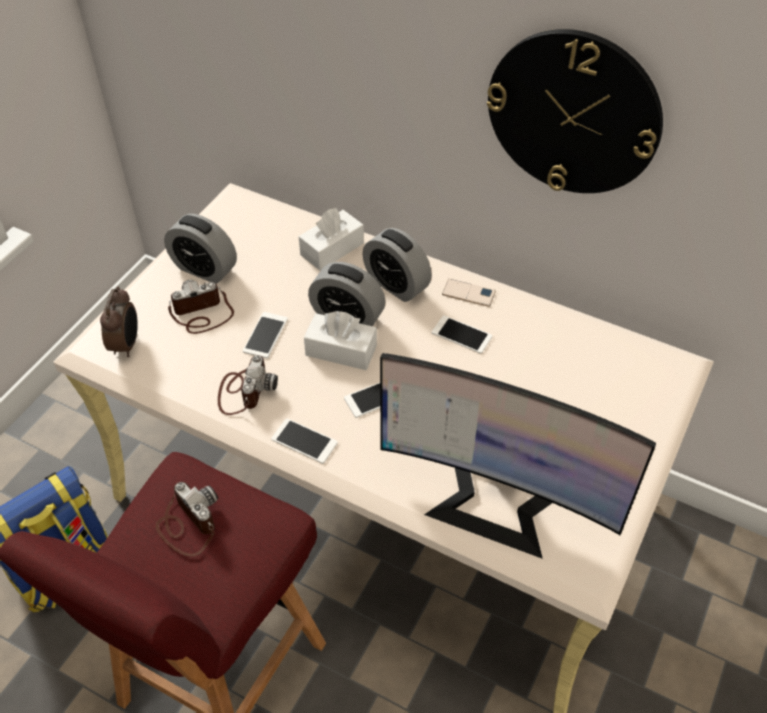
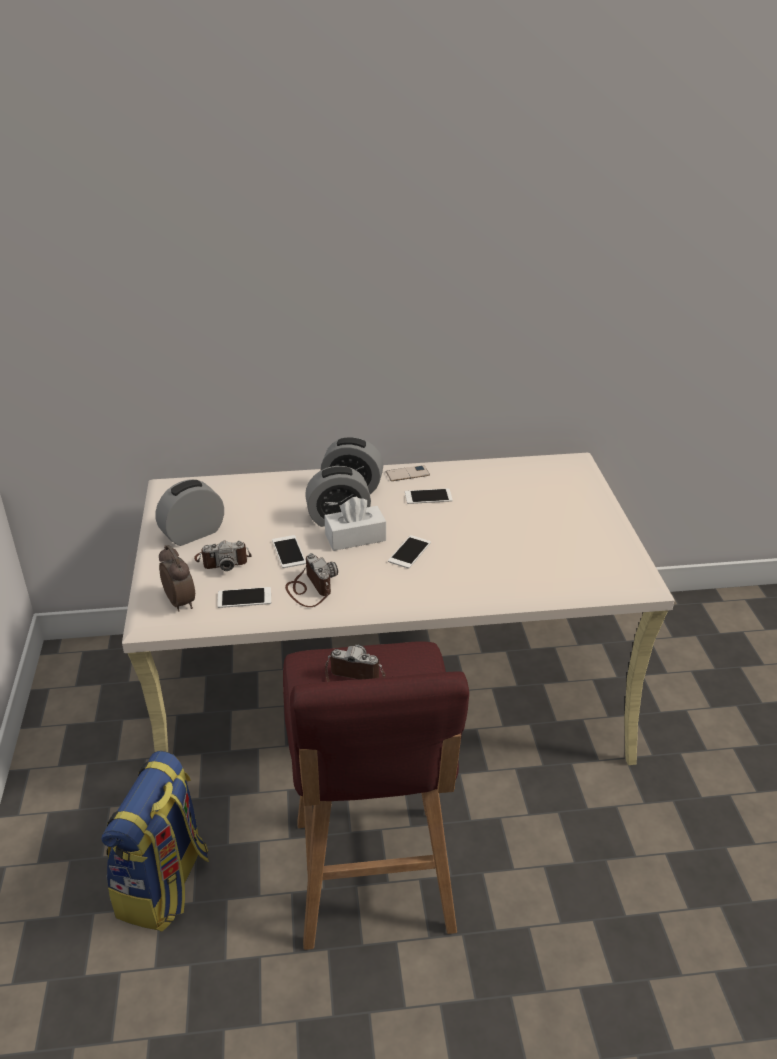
camera: 35 degrees left, 15 degrees down
(202, 314) = (223, 560): camera -> camera turned 135 degrees counterclockwise
(204, 269) = (193, 534): alarm clock -> alarm clock turned 150 degrees clockwise
(304, 441) = (388, 596): phone -> phone (244, 598)
(332, 249) = (282, 486): white tissue box -> none
(495, 503) = (549, 571): monitor -> none
(573, 113) = (455, 296): wall clock -> none

